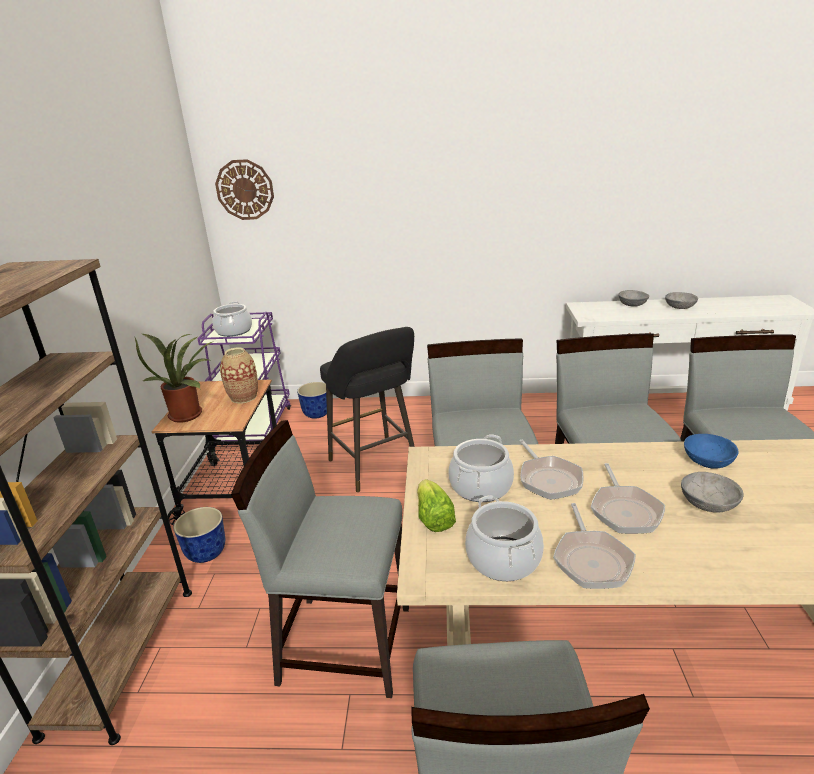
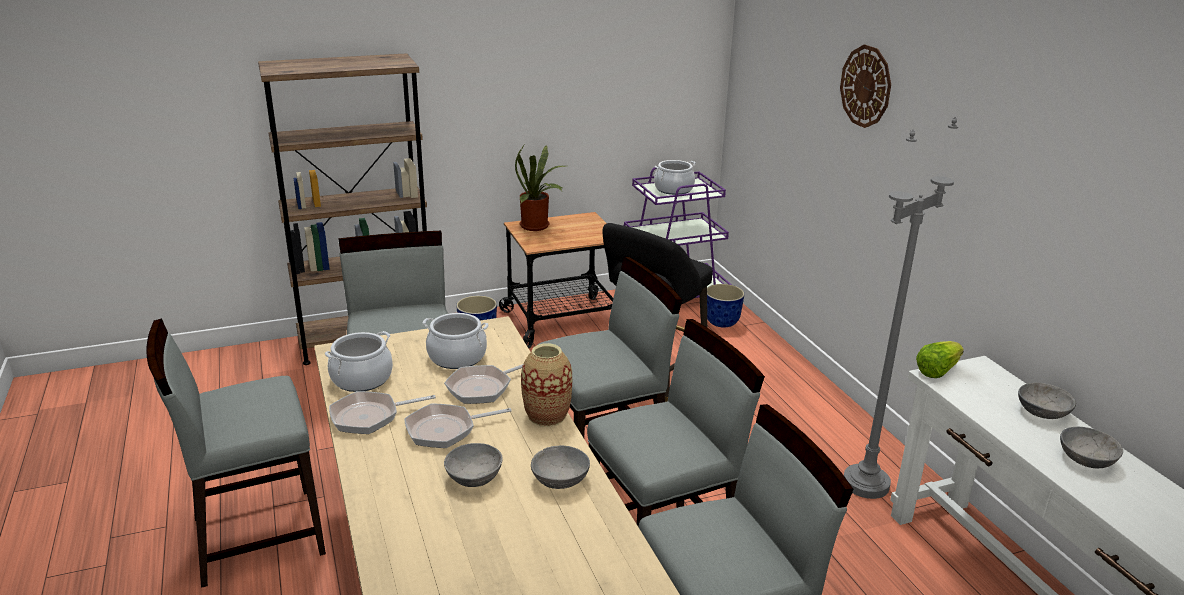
camera: 65 degrees right, 0 degrees up
(243, 397) = (580, 238): vase -> vase (547, 416)
(245, 190) = (755, 51): wall clock -> wall clock (866, 86)
(433, 518) = (404, 344): lettuce -> lettuce (937, 371)
(543, 416) = (865, 483): none -> grey floor lamp
(708, 461) = (561, 480): blue bowl -> grey bowl

